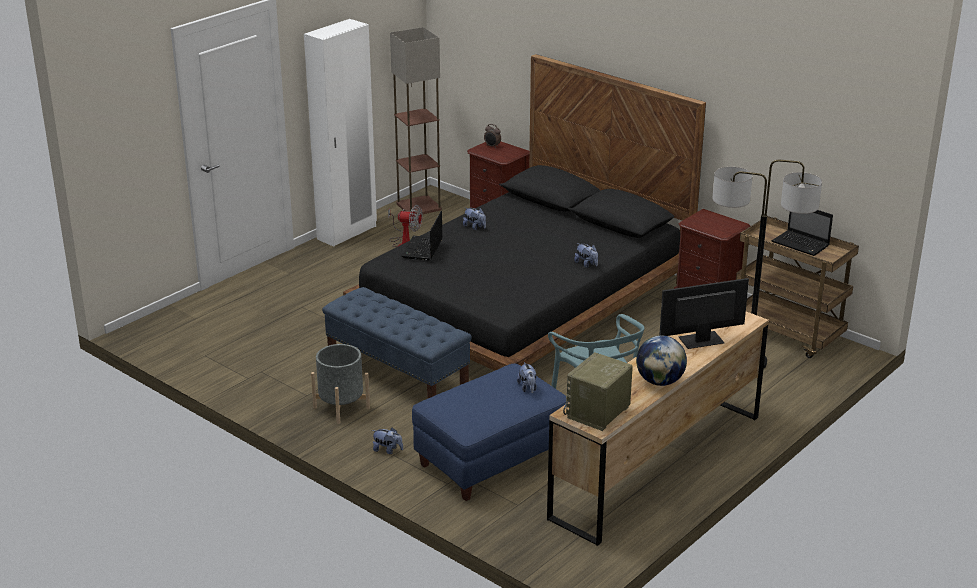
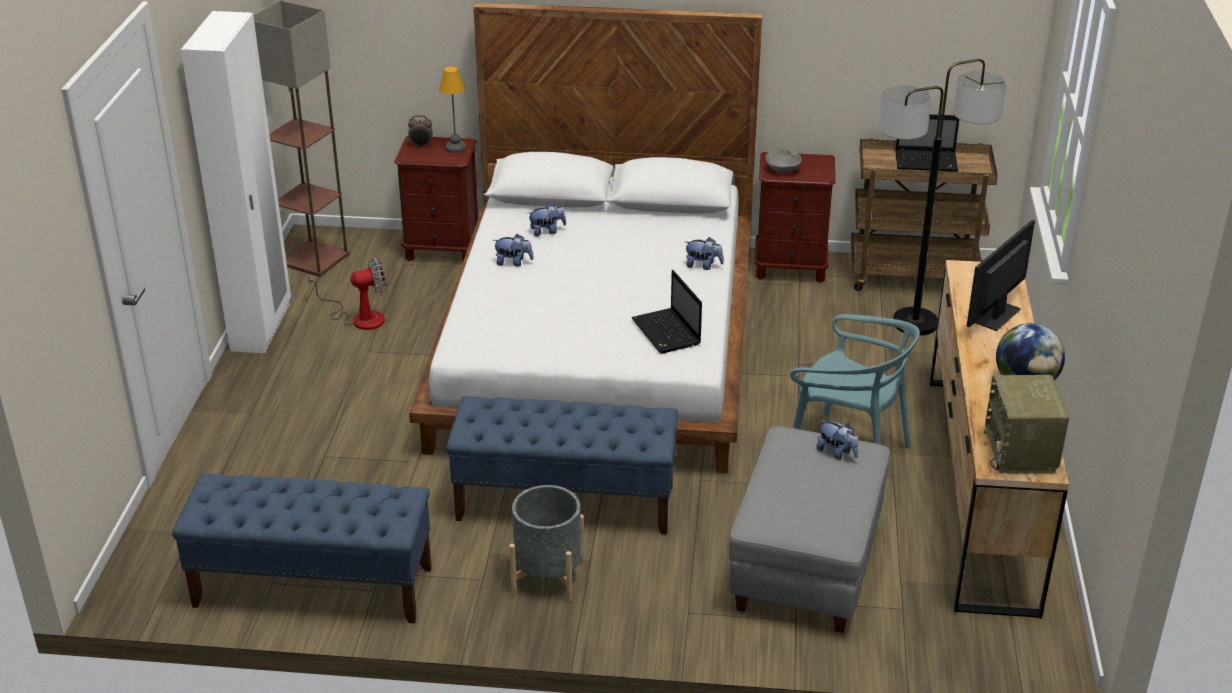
camera: 35 degrees left, 5 degrees up
(221, 365) = (312, 587): none -> blue bench
(387, 450) = (674, 609): plush toy -> plush toy (547, 231)
(422, 249) = (492, 316): laptop -> laptop (667, 333)
(491, 461) = (808, 566): blue ottoman -> grey ottoman
(510, 152) = (455, 148): none -> table lamp
(523, 304) = (598, 345): black bed -> white bed
(700, 222) = (782, 169): none -> grey bowl

